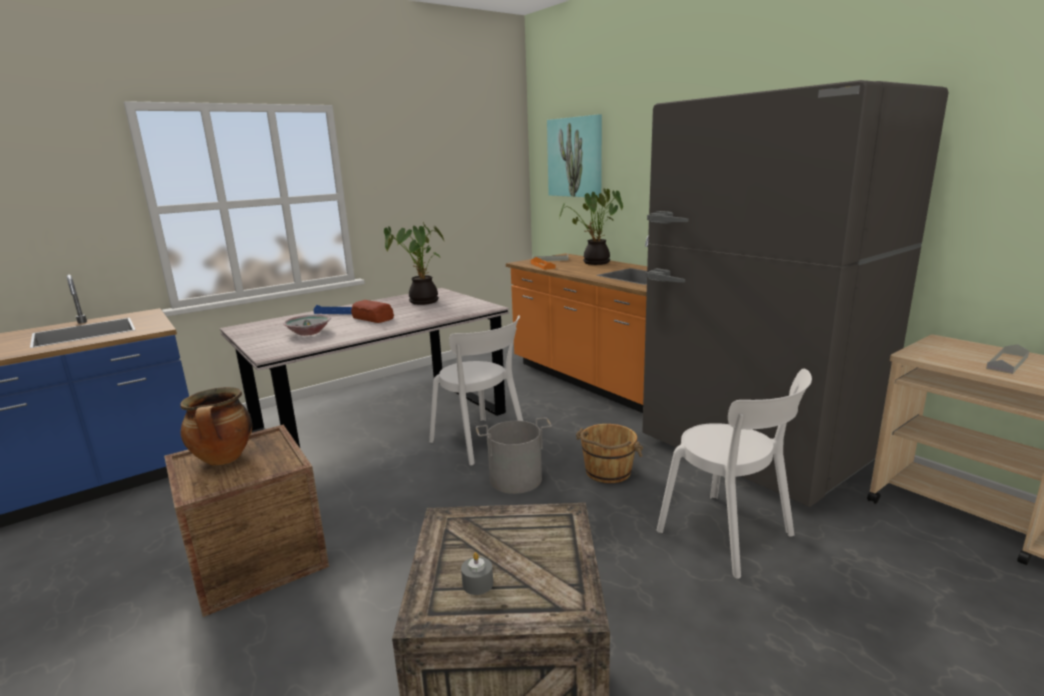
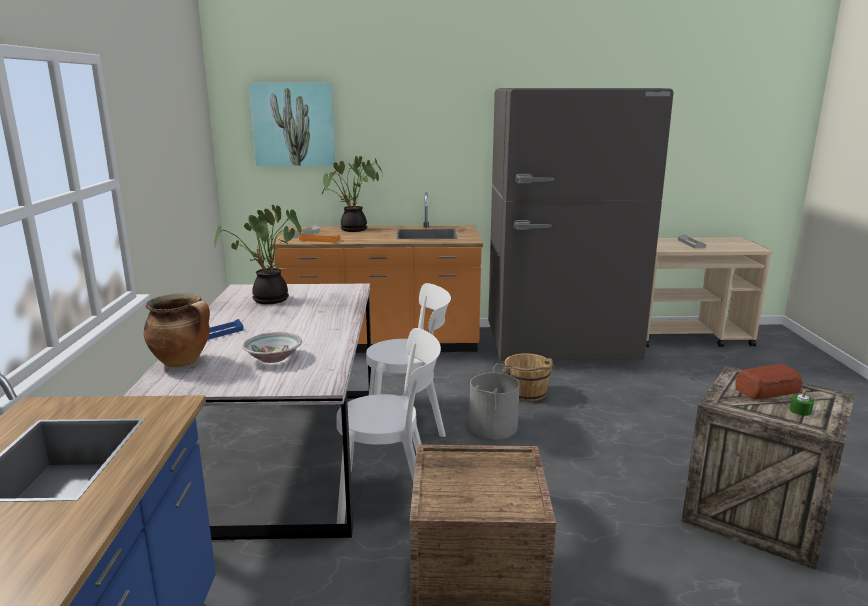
camera: 55 degrees left, 0 degrees up
(224, 459) = (461, 487): cooking pot -> cooking pot (183, 362)
(373, 318) = (284, 326): bread -> bread (768, 390)
(477, 583) = (800, 411): grey candle -> green candle
(730, 535) = (640, 391): white chair -> white chair (391, 494)

